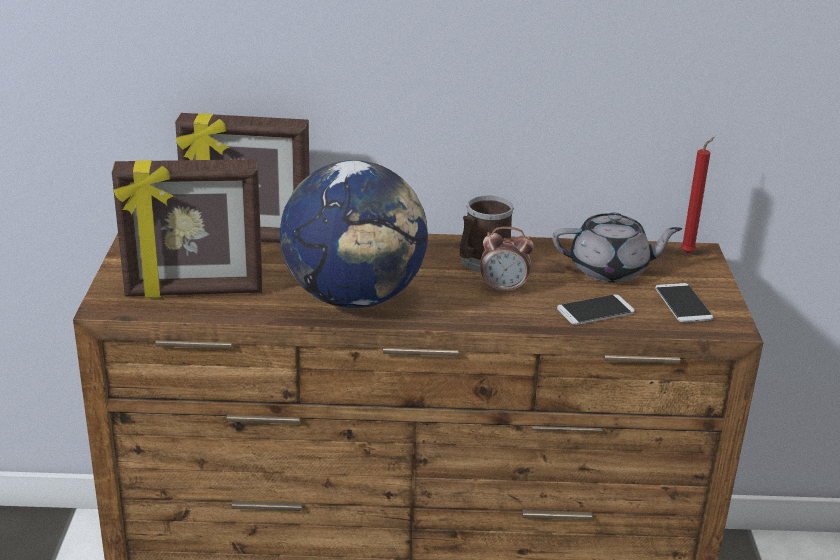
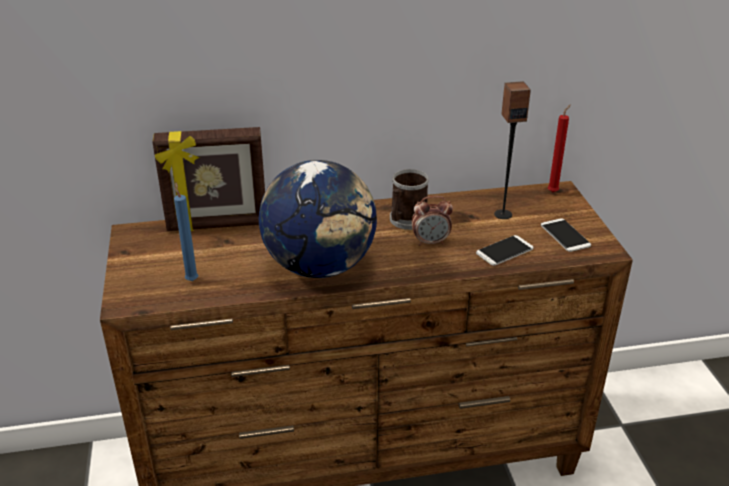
camera: 10 degrees left, 5 degrees up
(194, 292) = (191, 279): picture frame -> blue candle
(610, 270) = (503, 214): grey teapot -> speaker

